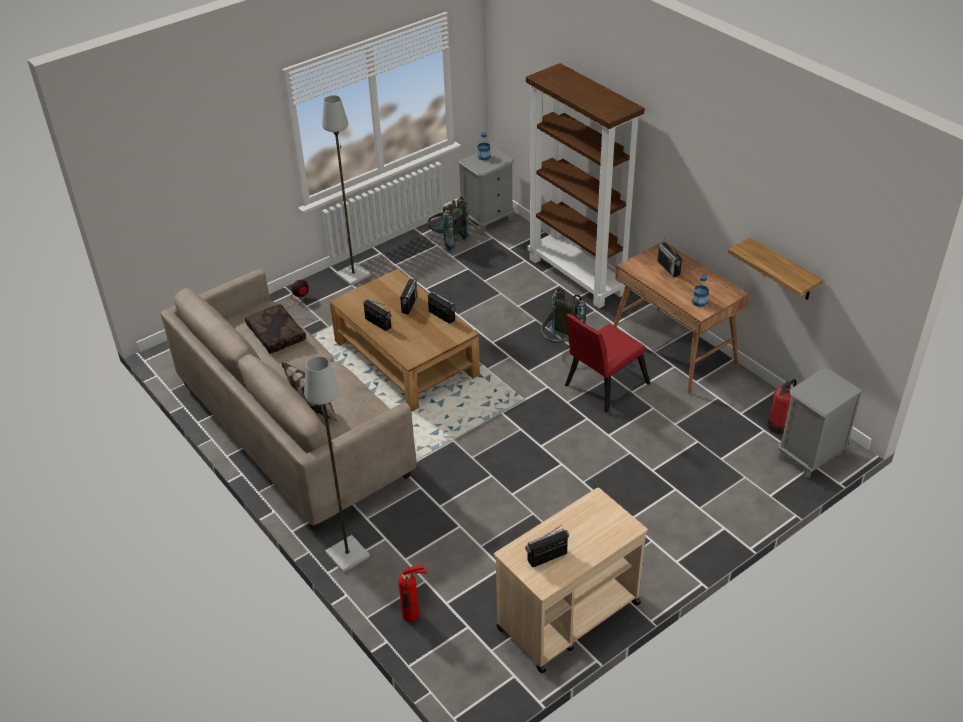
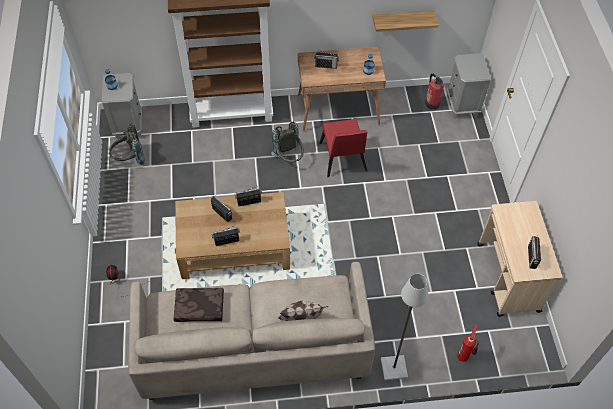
camera: 60 degrees left, 15 degrees up
(353, 274) = (116, 232): grey floor lamp -> none

